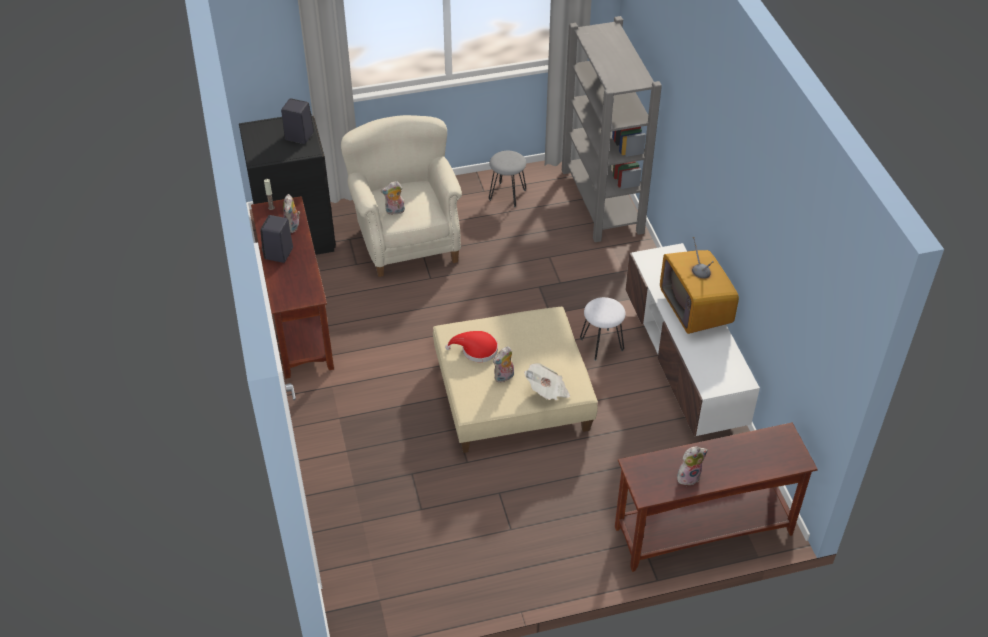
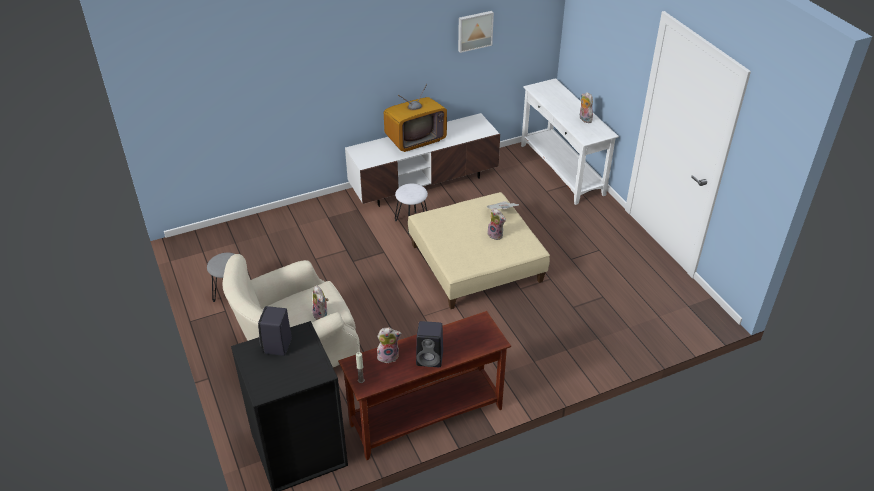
camera: 100 degrees left, 5 degrees down
(476, 350) = (472, 253): red hat -> none
(602, 201) = (240, 235): grey bookcase -> none
(702, 531) = (562, 170): brown console table -> white console table
(780, 280) = (474, 30): none -> picture

